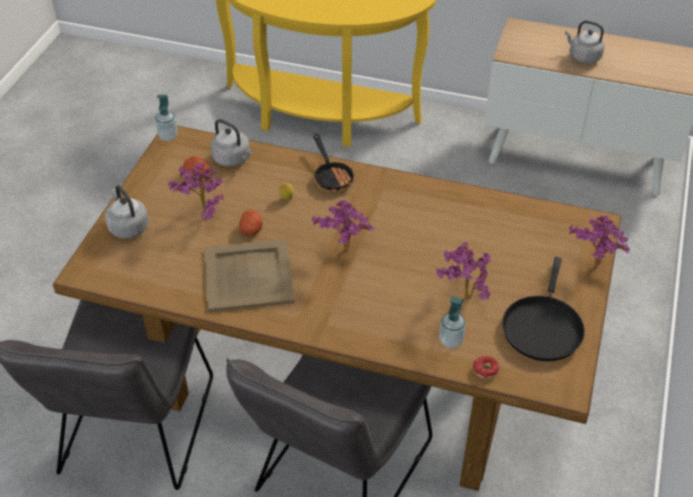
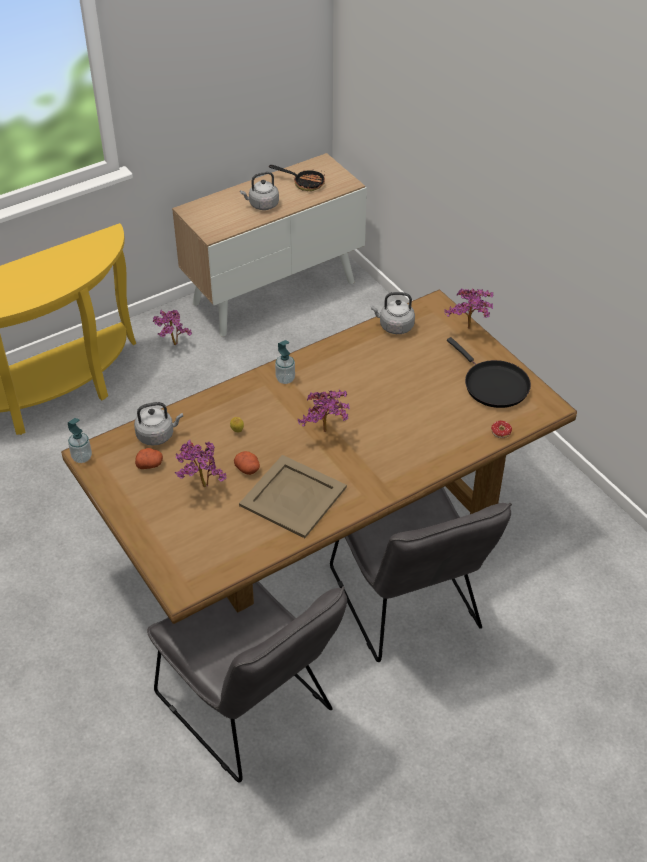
camera: 50 degrees left, 0 degrees up
(128, 226) = (160, 536): grey kettle -> grey kettle (394, 326)
(332, 177) = (243, 395): frying pan -> frying pan (304, 183)
(451, 341) = (461, 432): soap dispenser -> soap dispenser (285, 379)
(462, 297) = (430, 403): potted plant -> potted plant (172, 346)

